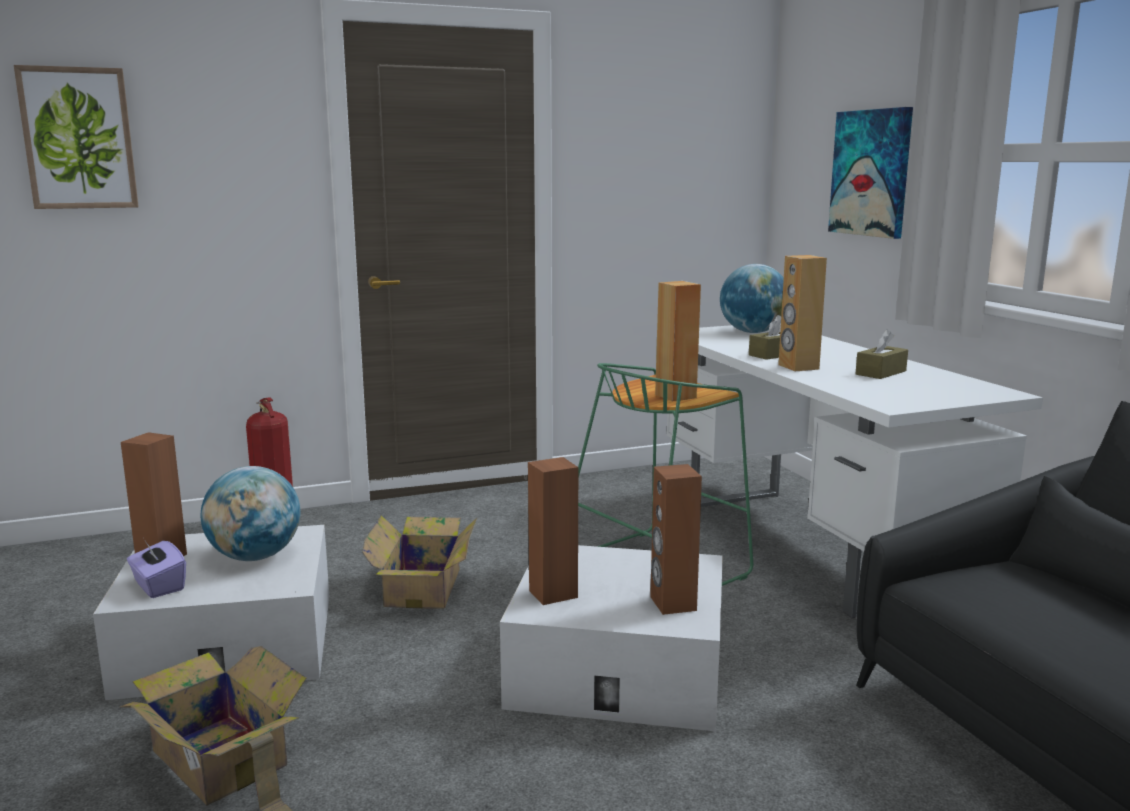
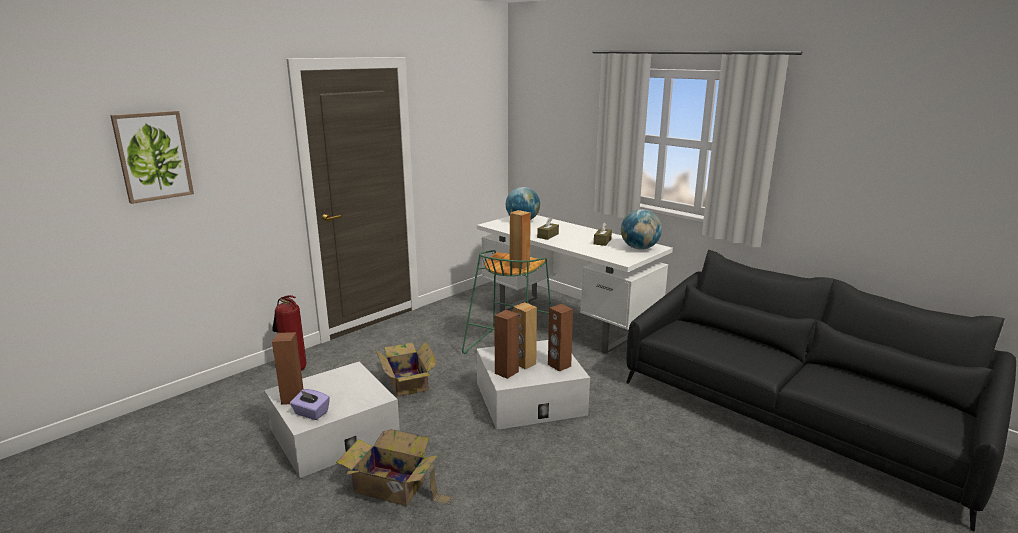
camera: 25 degrees left, 5 degrees up
(255, 557) = (343, 386): globe -> globe (639, 248)
(798, 367) = (566, 243): brown speaker -> brown speaker (524, 363)
(871, 173) = (571, 139): picture -> none

